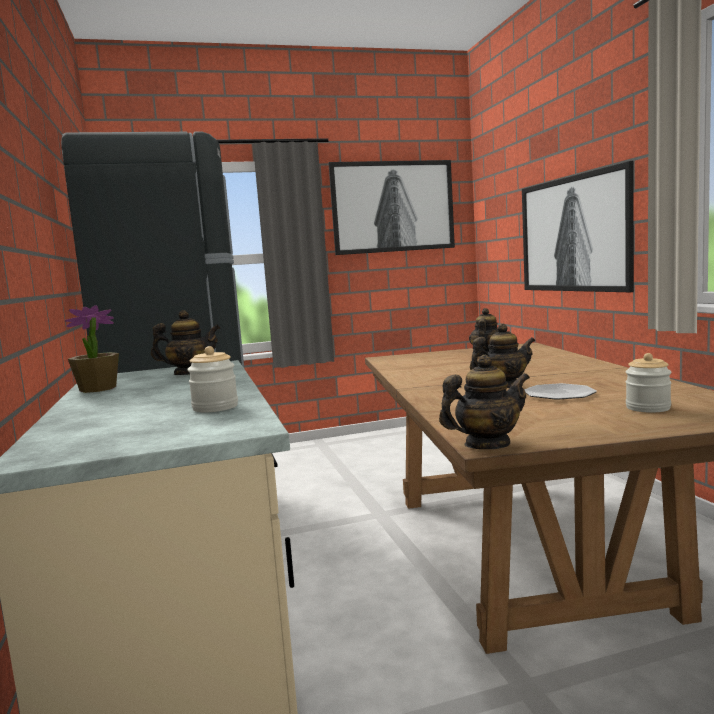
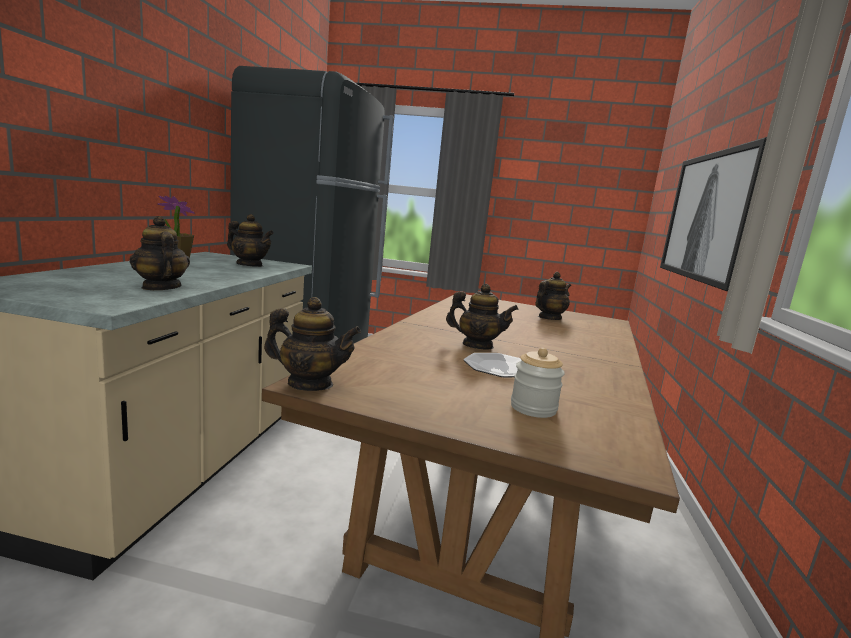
camera: 25 degrees right, 5 degrees up
(215, 407) = (160, 287): jar -> teapot
(393, 207) = (568, 165): picture -> none

